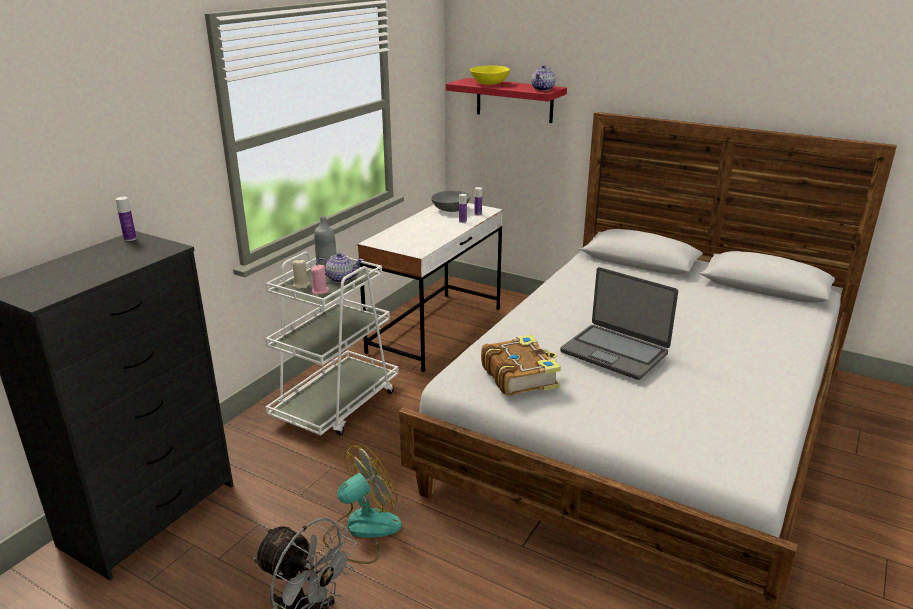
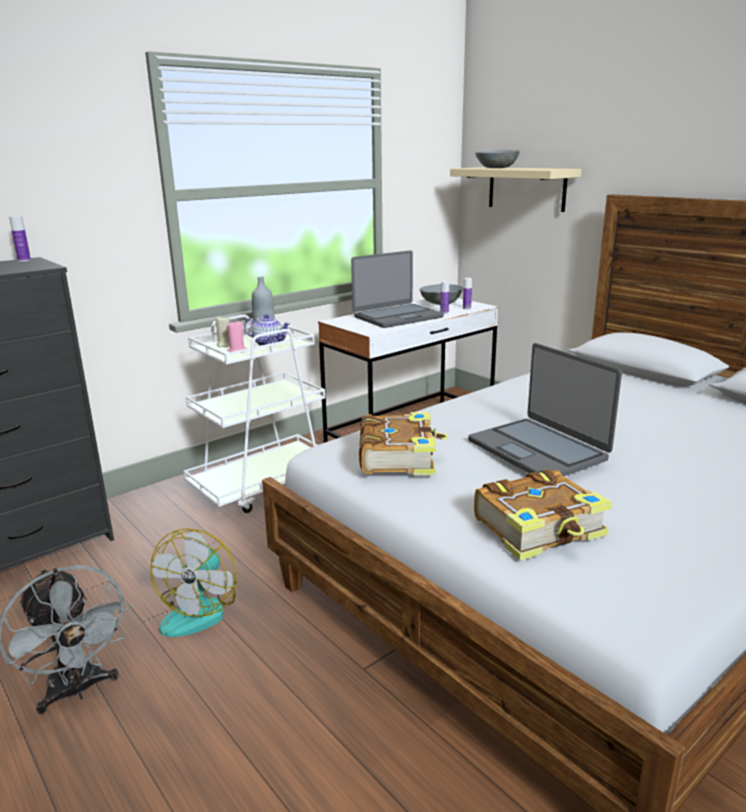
camera: 20 degrees right, 5 degrees down
(361, 530) = (200, 609): fan -> fan turned 120 degrees clockwise
(426, 231) = (397, 317): none -> laptop
(489, 84) = (496, 168): yellow bowl -> grey bowl
(514, 100) = (526, 188): red shelf -> beige shelf
(543, 89) = (550, 169): teapot -> none
(656, 419) = (540, 528): none -> book

